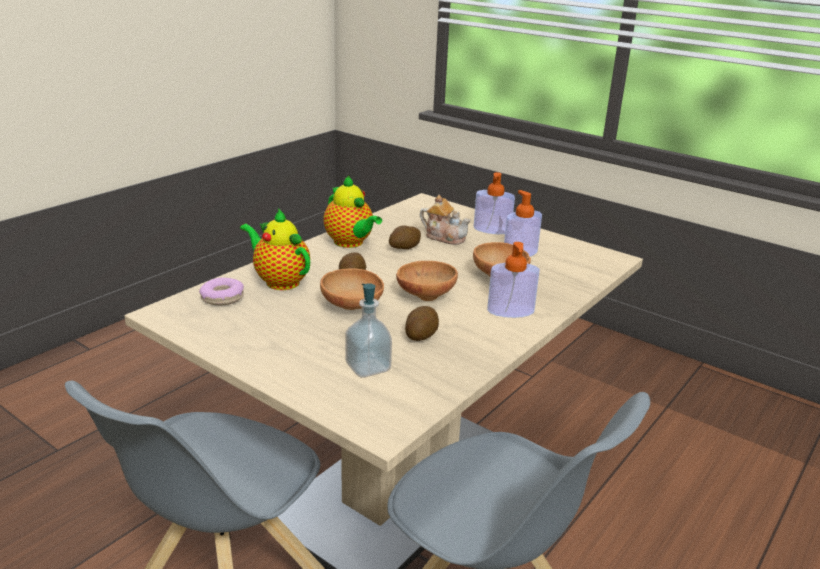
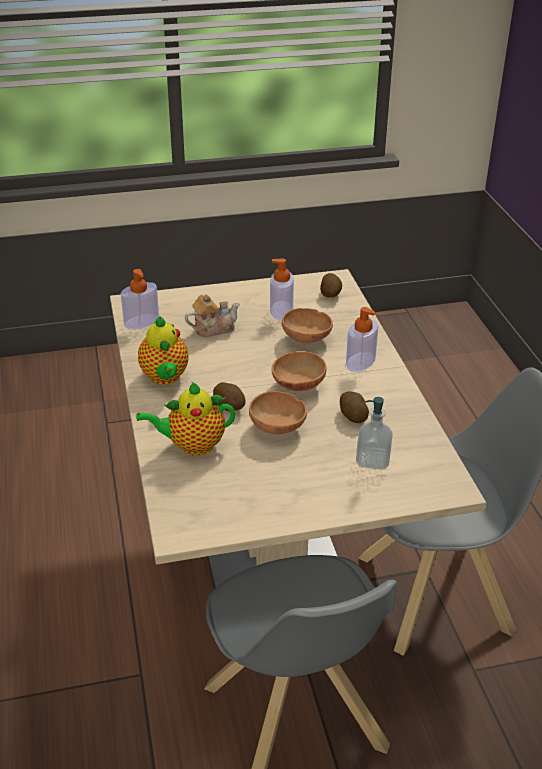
camera: 50 degrees left, 10 degrees up
(222, 298) = (188, 488): donut -> none
(350, 243) = (165, 378): teapot -> teapot turned 75 degrees clockwise
(404, 248) = (208, 357): potato -> potato (330, 294)
(492, 229) = (227, 301): soap dispenser -> soap dispenser (141, 322)

